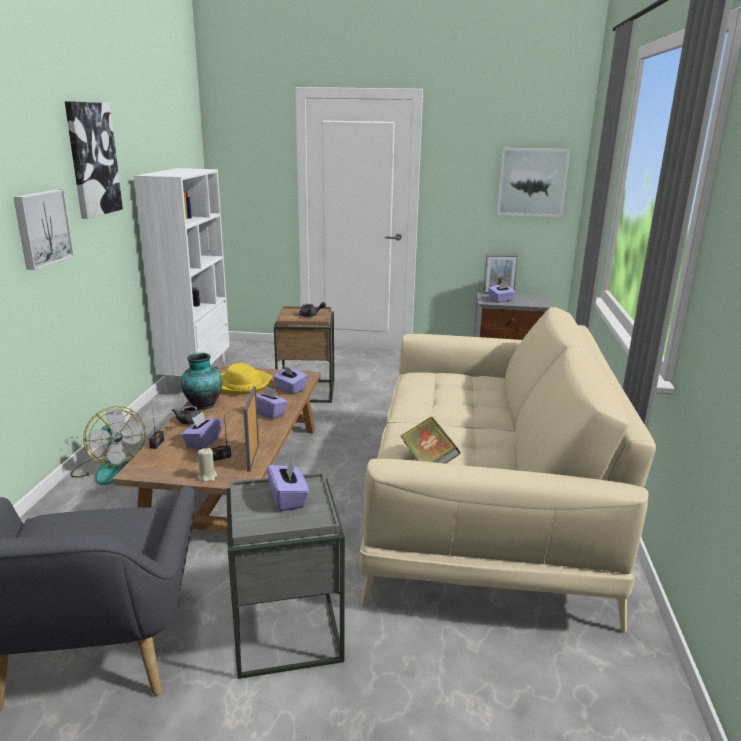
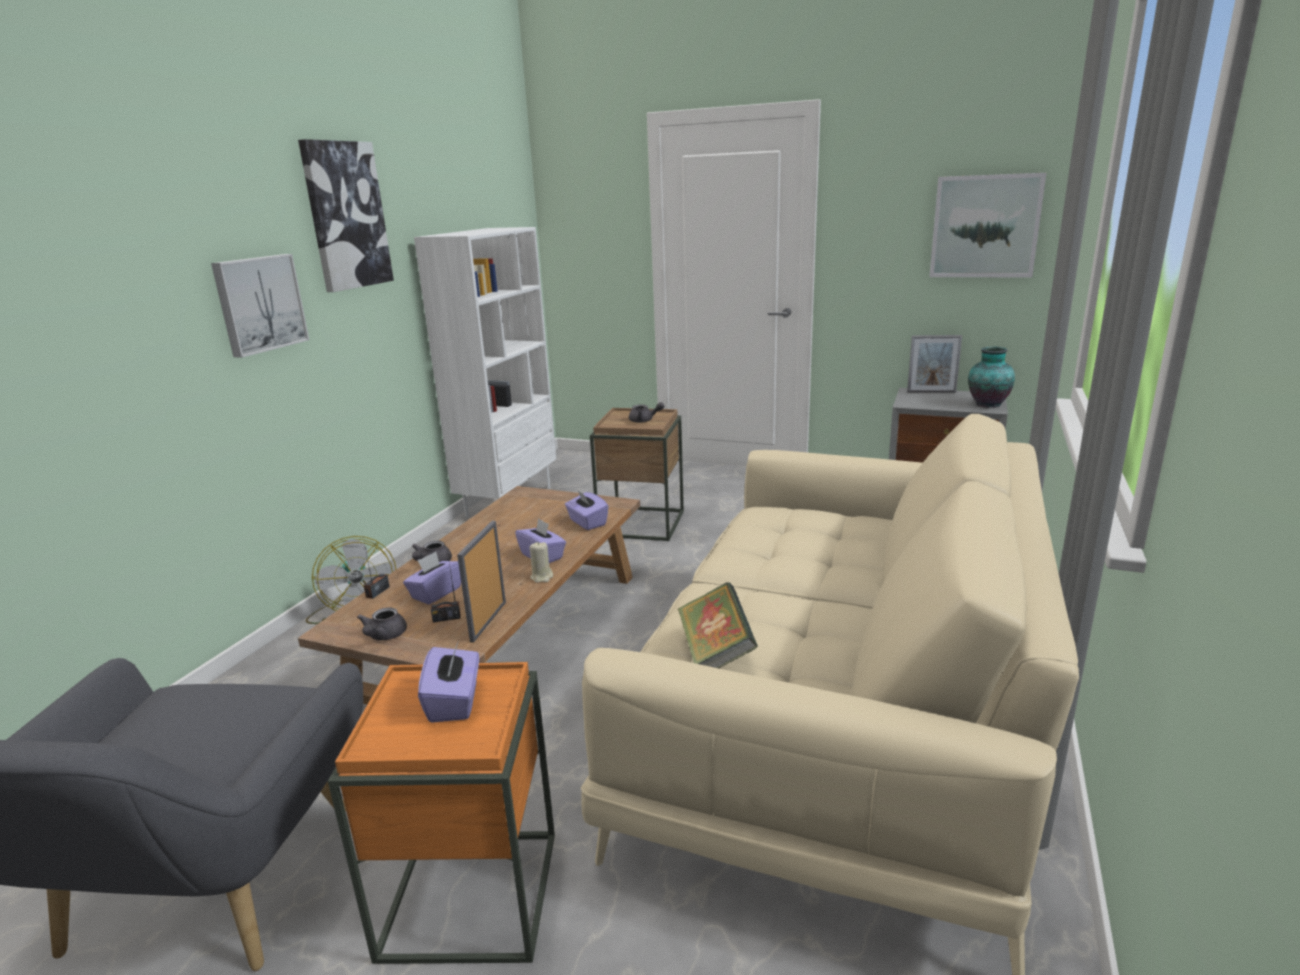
camera: 15 degrees right, 0 degrees up
(180, 472) = (384, 636): none -> grey teapot
(202, 405) = (463, 540): vase -> vase (987, 405)
(207, 477) = (414, 646): beige candle -> beige candle (542, 577)
(242, 384) = (528, 513): yellow hat -> none
(287, 631) = (472, 893): grey side table -> orange side table
(501, 300) = (930, 402): purple tissue box -> none

